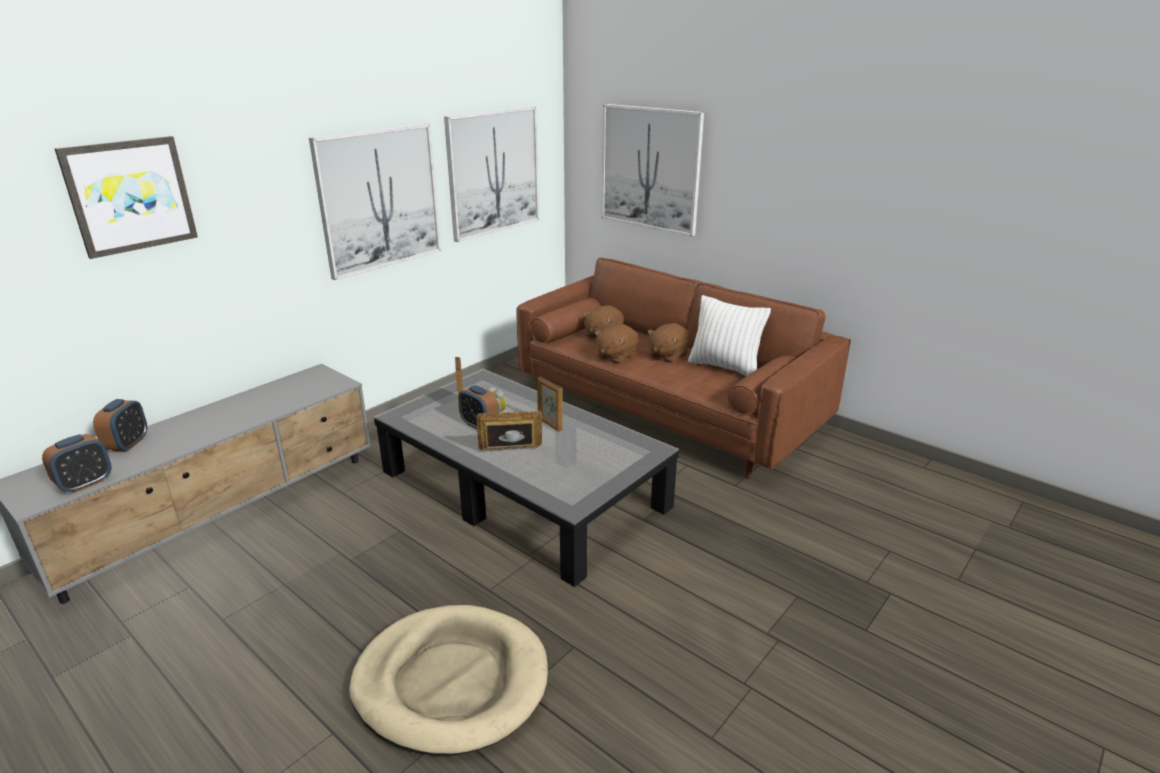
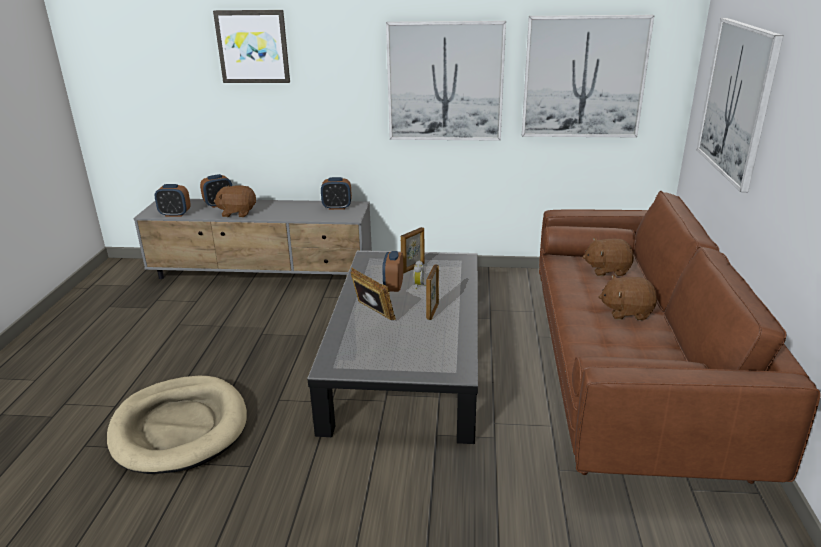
camera: 55 degrees right, 0 degrees up
(300, 382) = (337, 207): none -> alarm clock
(615, 356) = (576, 289): brown plush toy -> brown plush toy (237, 213)
(724, 367) = (660, 349): white pillow -> none

